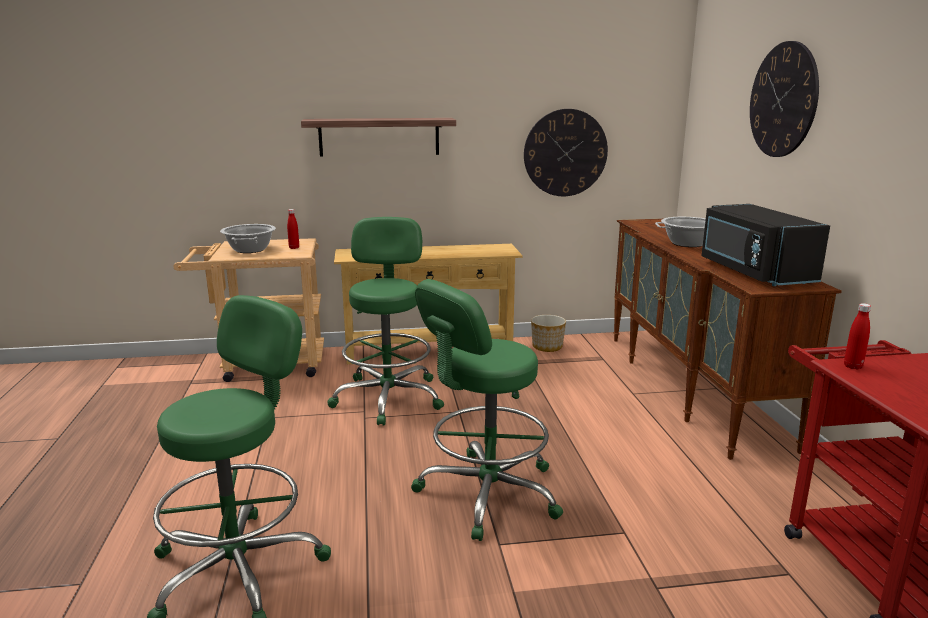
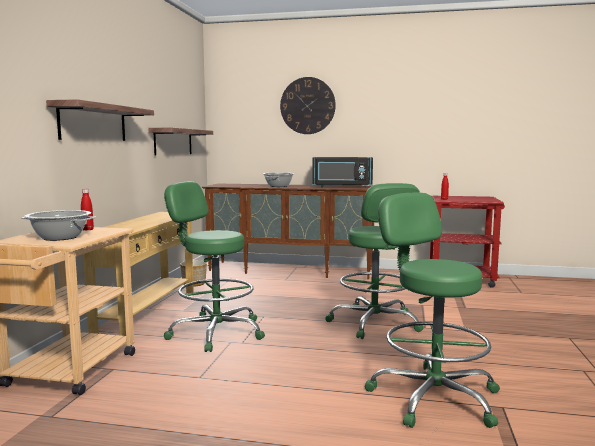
camera: 70 degrees left, 10 degrees down
(565, 153) = (173, 142): wall clock -> shelf

